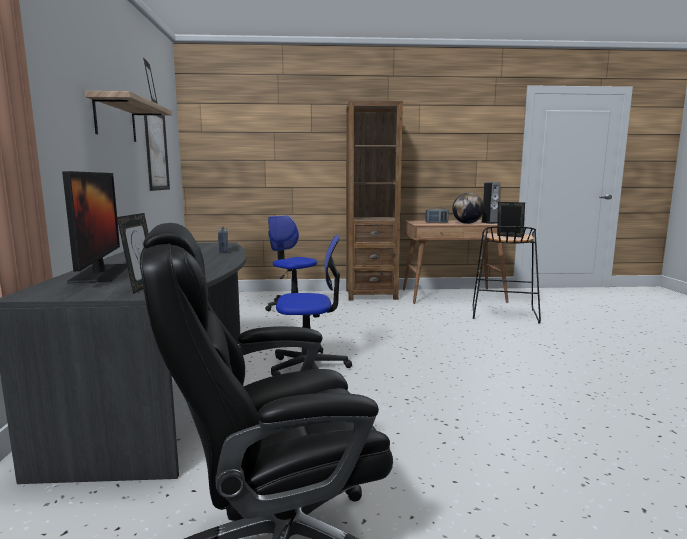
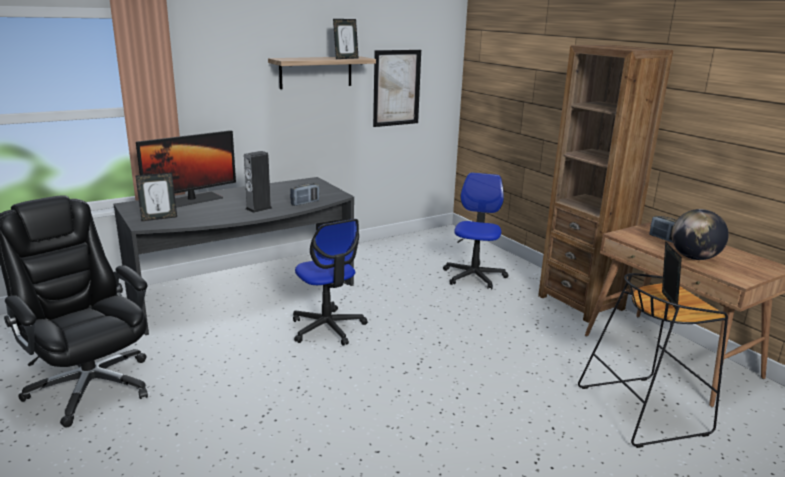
camera: 60 degrees right, 10 degrees up
(489, 222) = (741, 270): speaker -> speaker (259, 208)

